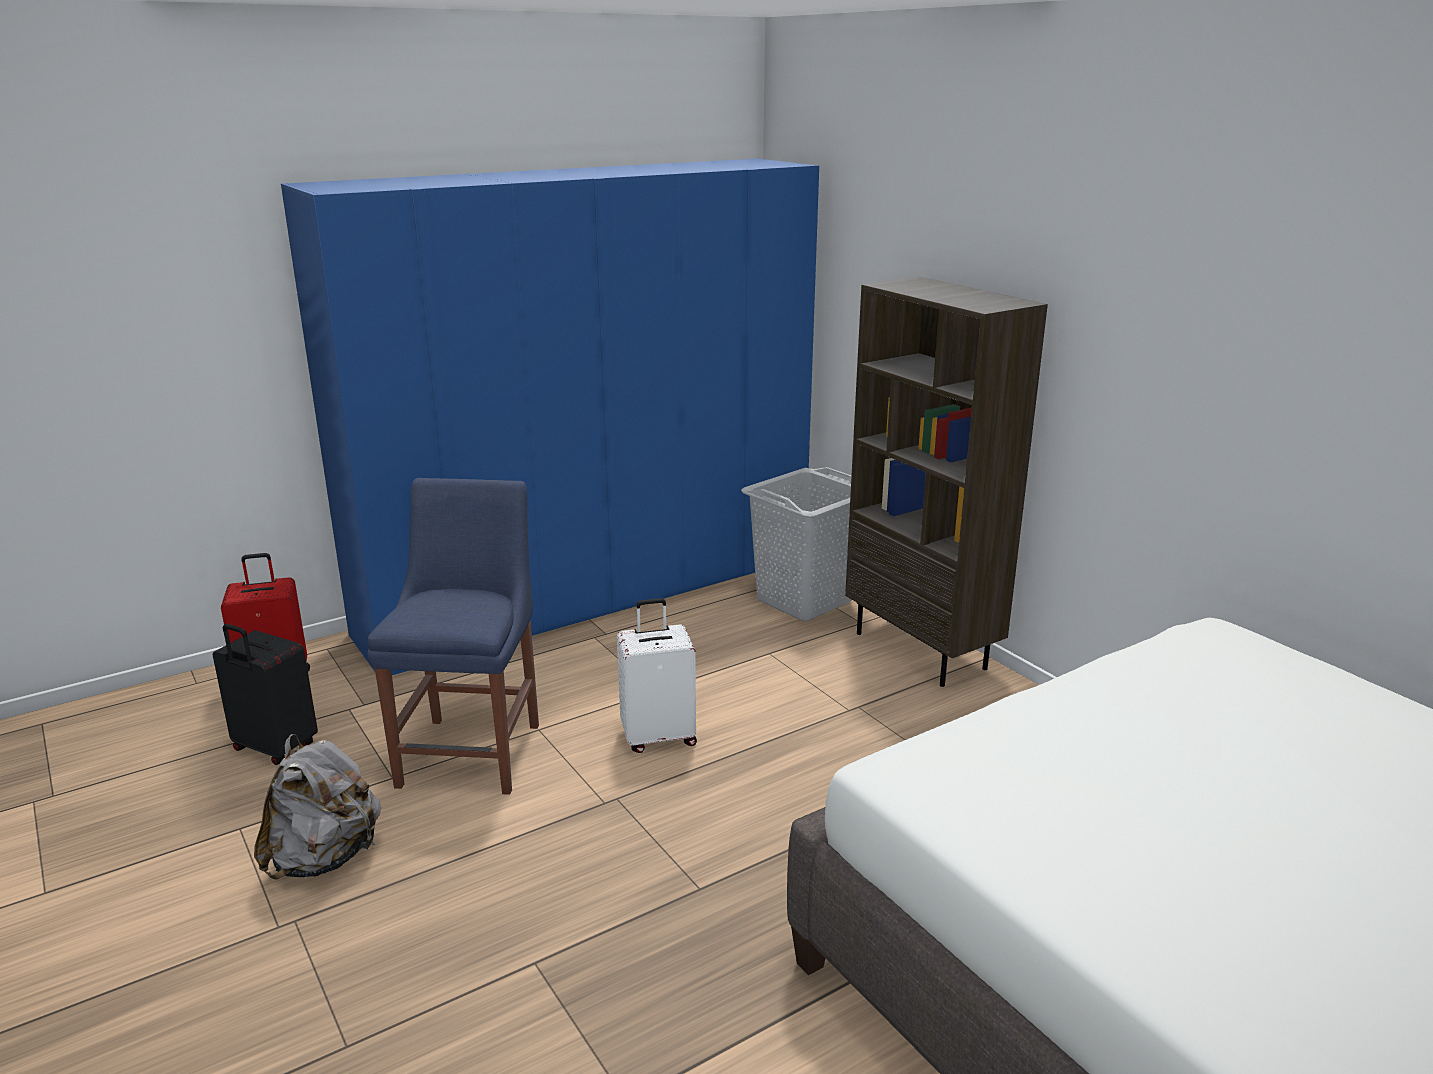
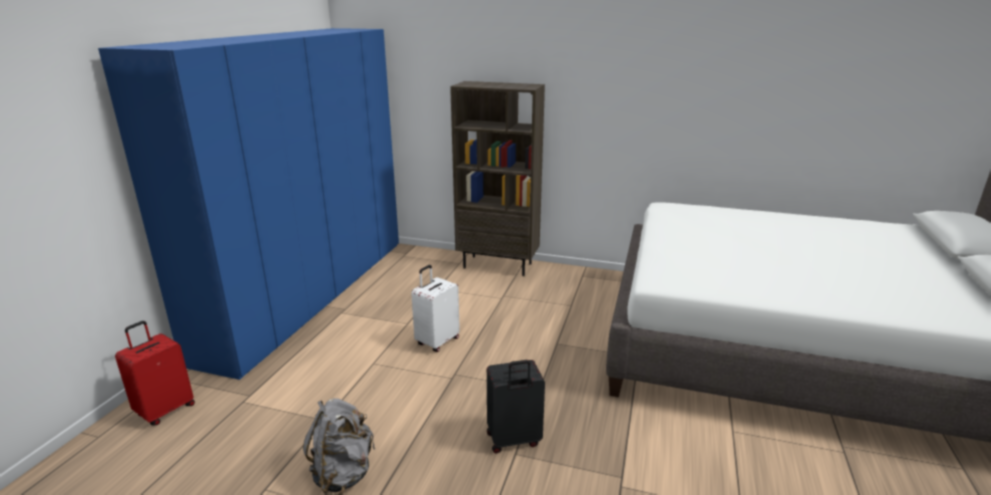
camera: 40 degrees left, 0 degrees up
(273, 748) = (222, 442): black suitcase -> black suitcase (513, 440)
(473, 750) = (352, 387): blue chair -> none
(805, 600) = (422, 262): grey laundry basket -> none

